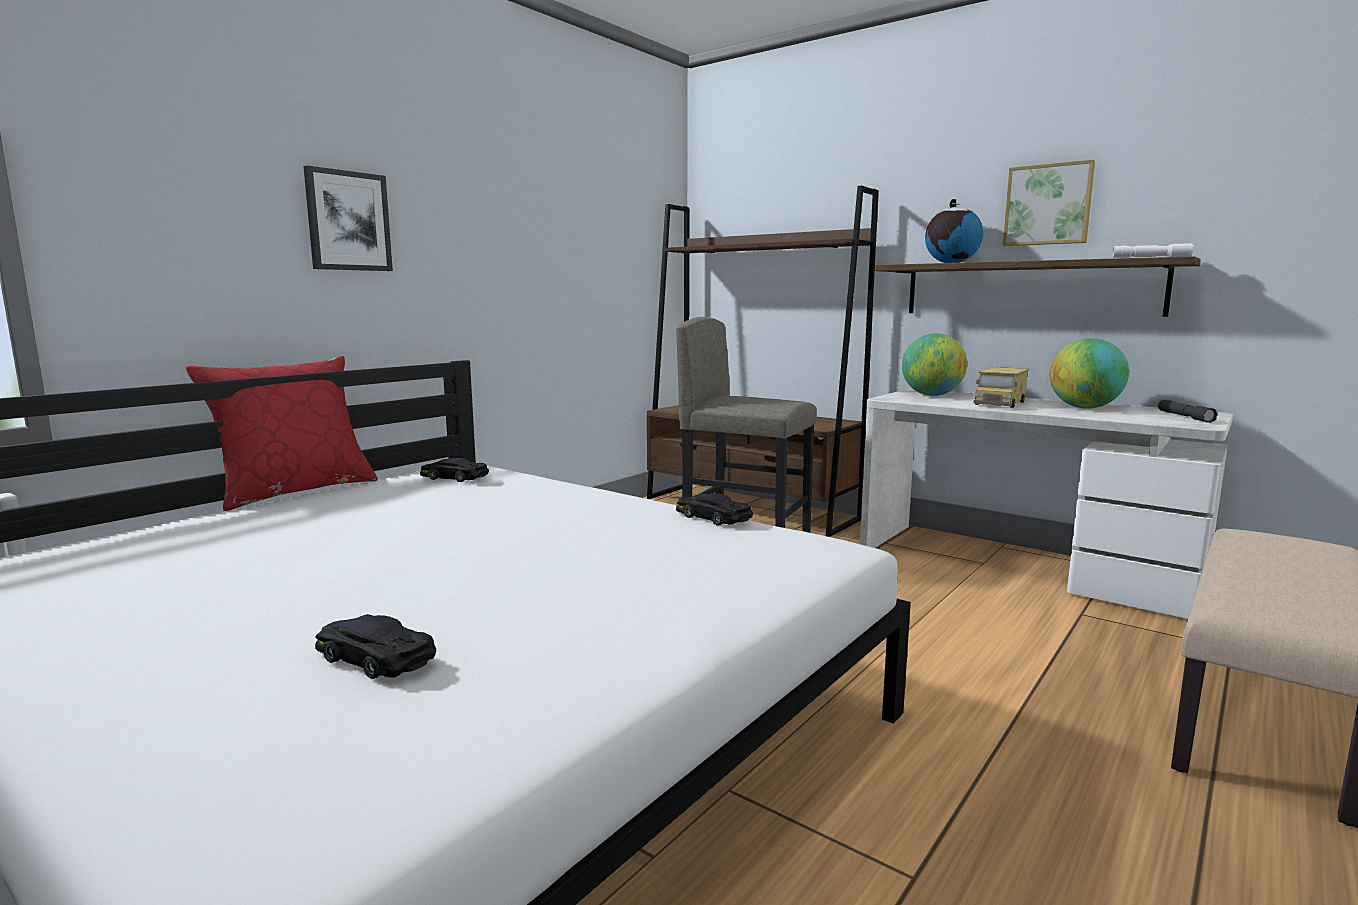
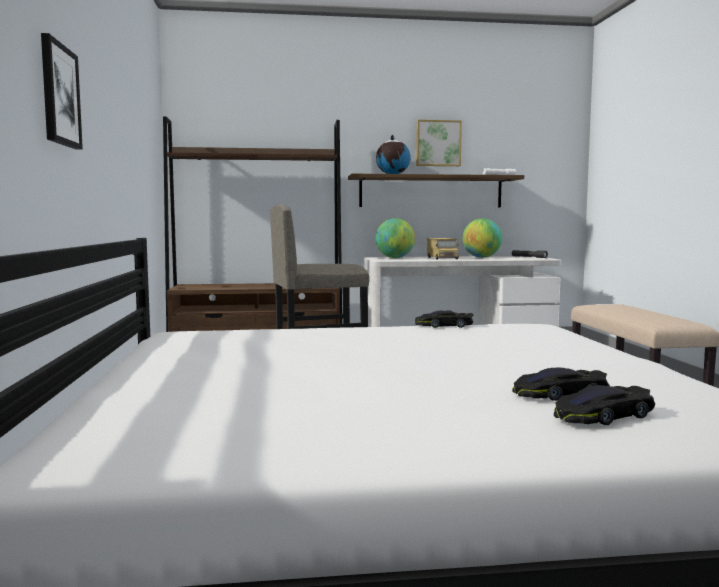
camera: 45 degrees left, 5 degrees down
(295, 491) = (98, 366): red pillow -> none
(453, 477) = (210, 336): black toy car -> black toy car (602, 415)

